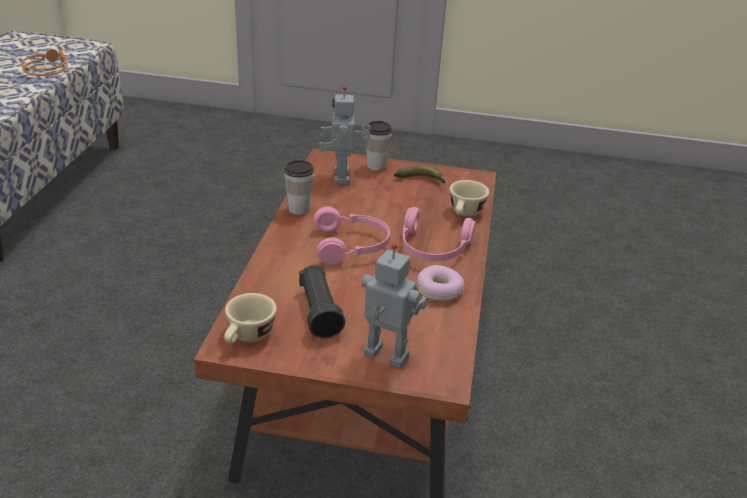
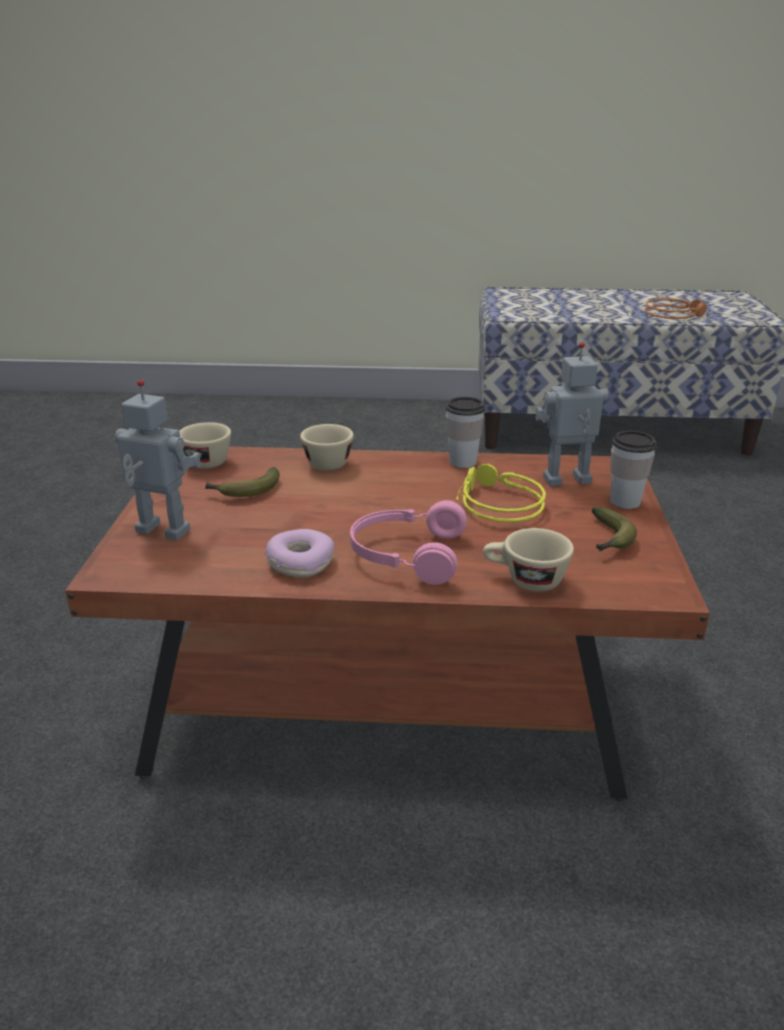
camera: 85 degrees right, 5 degrees down
(274, 268) = (327, 461): none -> beige cup
(319, 312) = (244, 491): black flashlight -> banana
(352, 245) = (390, 499): pink headphones -> none
(369, 207) = (495, 504): none -> yellow headphones
(384, 357) = (161, 532): toy robot -> toy robot turned 90 degrees counterclockwise

